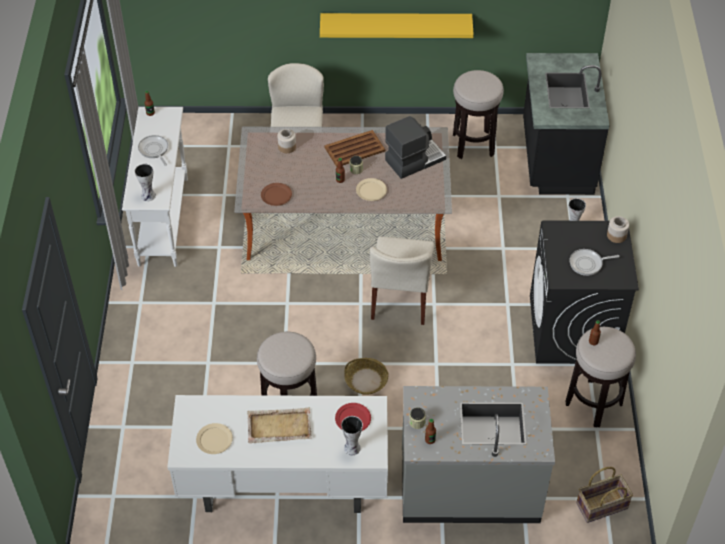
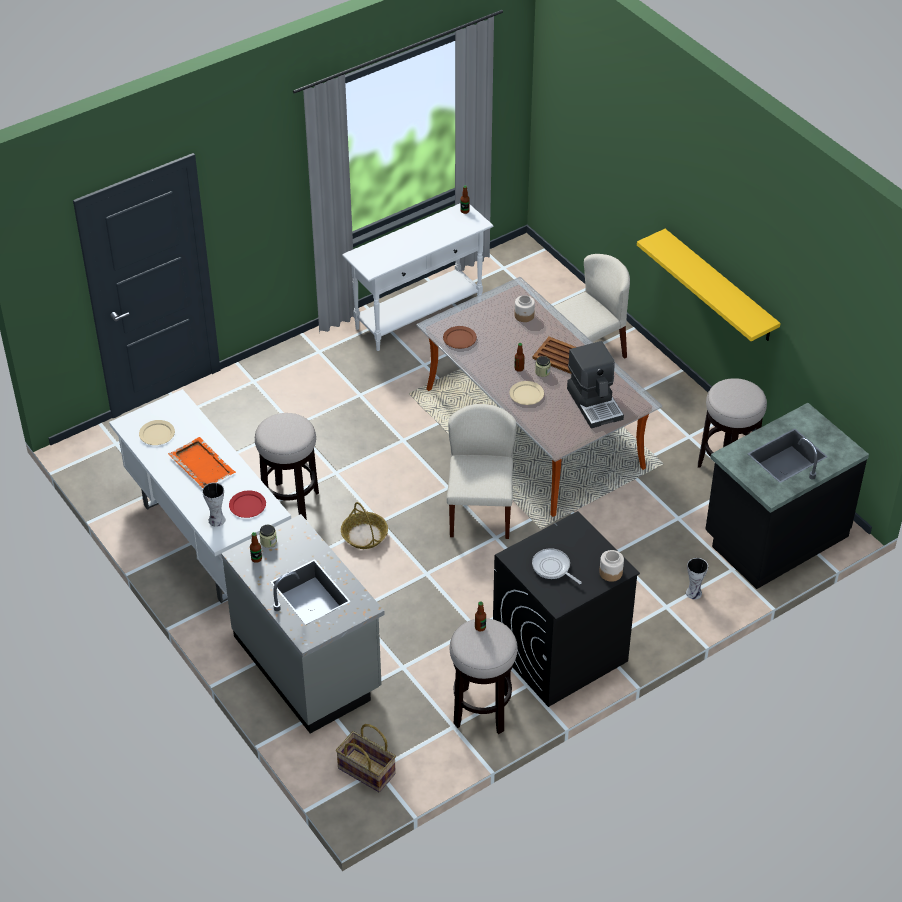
camera: 55 degrees right, 5 degrees down
(149, 195) = (371, 260): vase -> none
(154, 150) = (425, 236): frying pan -> none
(278, 426) = (201, 464): beige tray -> orange tray
(401, 298) = (480, 511): beige chair -> beige chair turned 120 degrees clockwise
(414, 159) = (595, 403): coffee machine -> coffee machine turned 45 degrees clockwise

